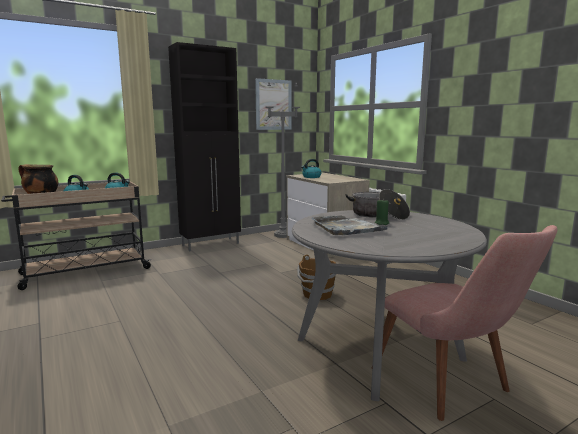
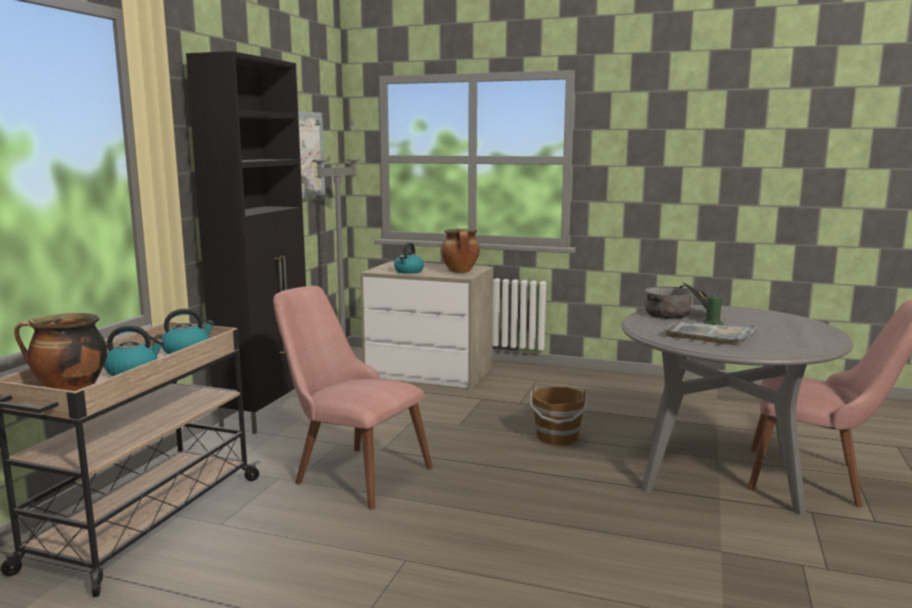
camera: 40 degrees left, 0 degrees up
(186, 277) = (350, 472): none -> pink chair
(339, 180) = (460, 271): none -> cooking pot

